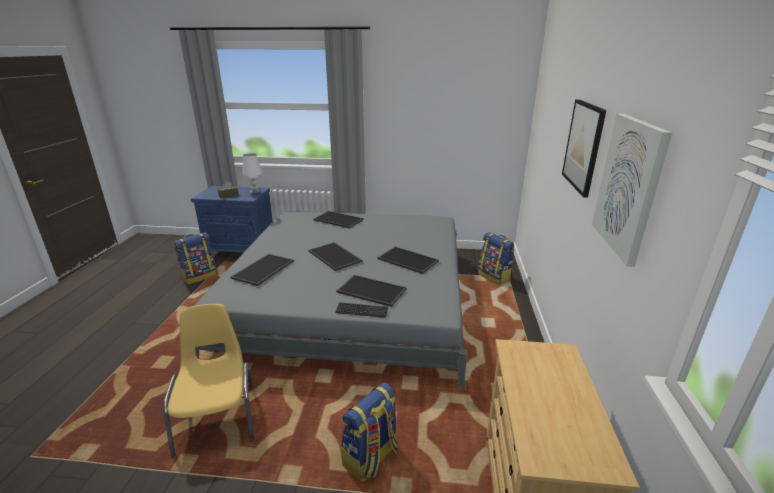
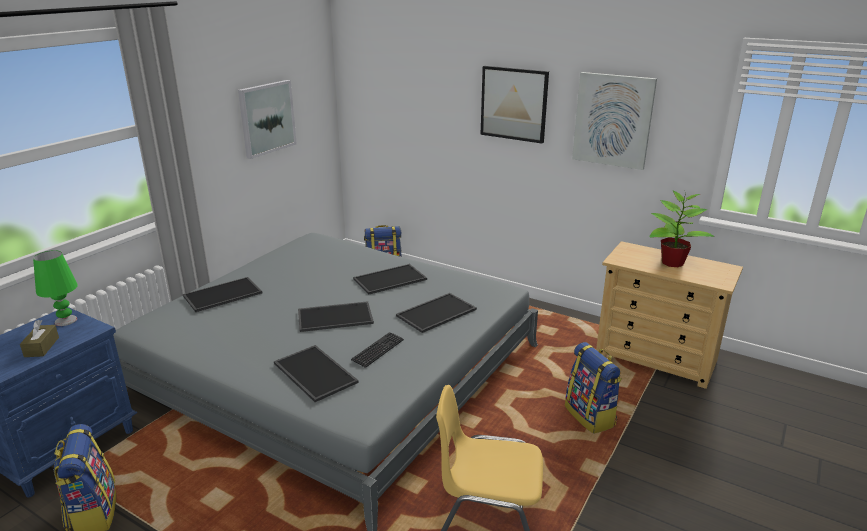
camera: 65 degrees left, 0 degrees up
(255, 191) = (66, 320): white table lamp -> green table lamp
(362, 311) = (471, 326): keyboard -> keyboard (378, 350)
(445, 122) = (267, 118): none -> picture
(557, 396) = (671, 262): none -> potted plant

